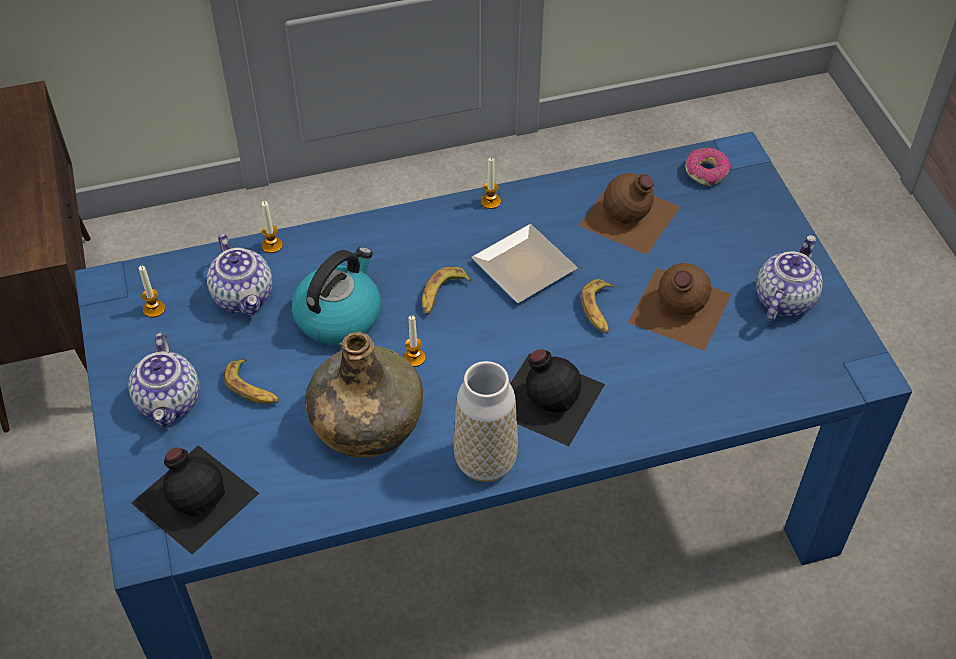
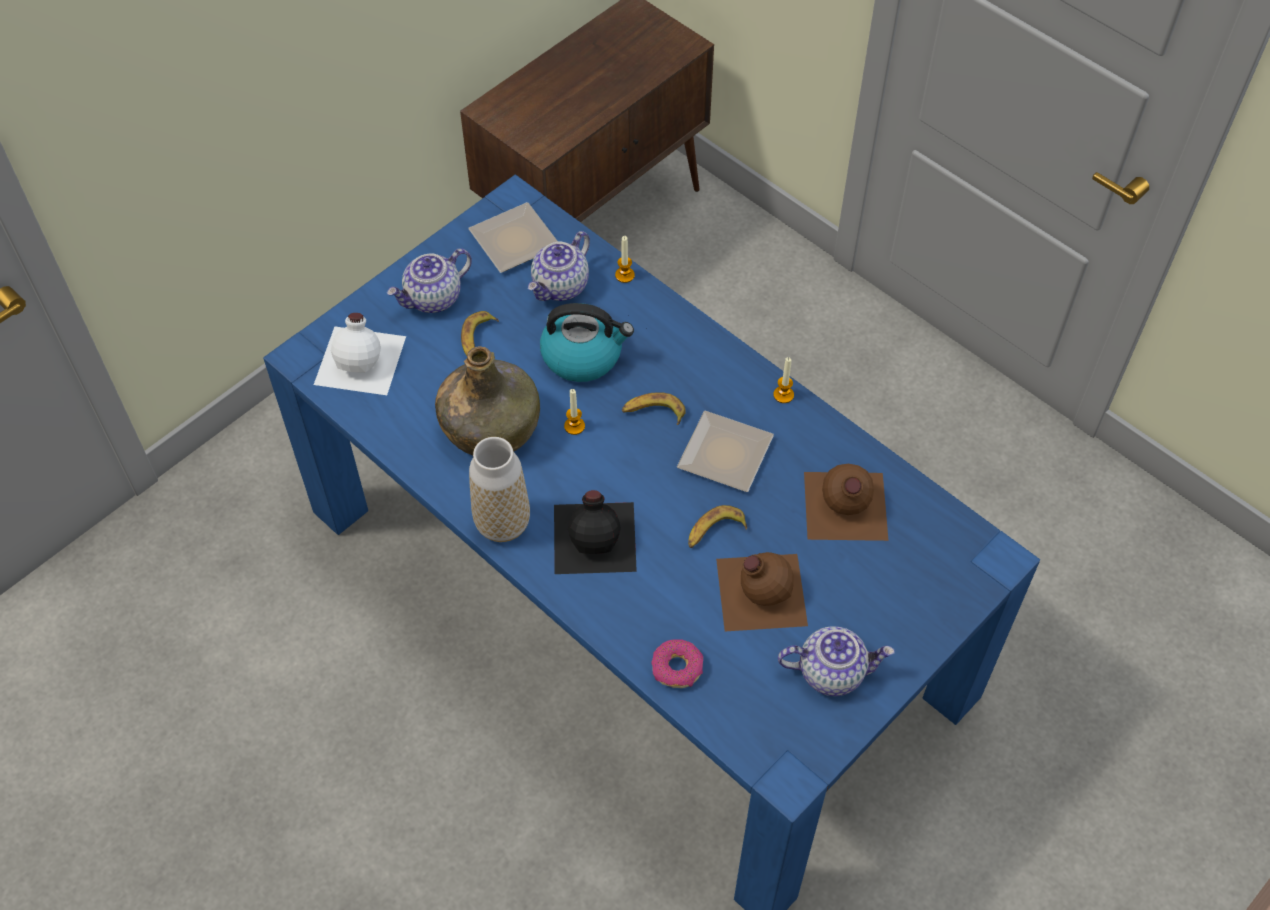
camera: 60 degrees right, 5 degrees up
(154, 309) = (511, 240): candle -> plate
(195, 496) = (362, 359): black bottle -> white bottle
(706, 172) = (950, 543): donut -> donut (677, 668)

